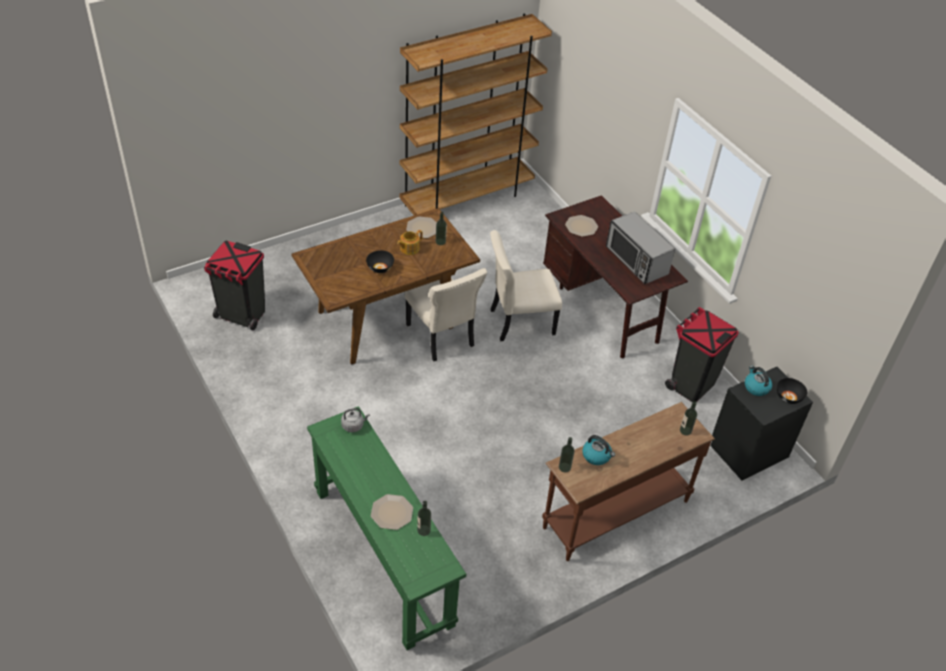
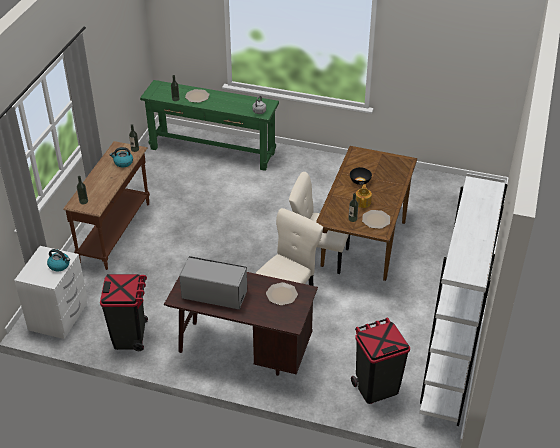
camera: 140 degrees right, 5 degrees down
(242, 315) = (438, 192): black trash can -> black trash can (376, 387)
(467, 198) = (448, 370): brown bookcase -> white bookcase
(748, 450) = (59, 317): black nightstand -> white nightstand
(788, 397) = (33, 272): black bowl -> none

